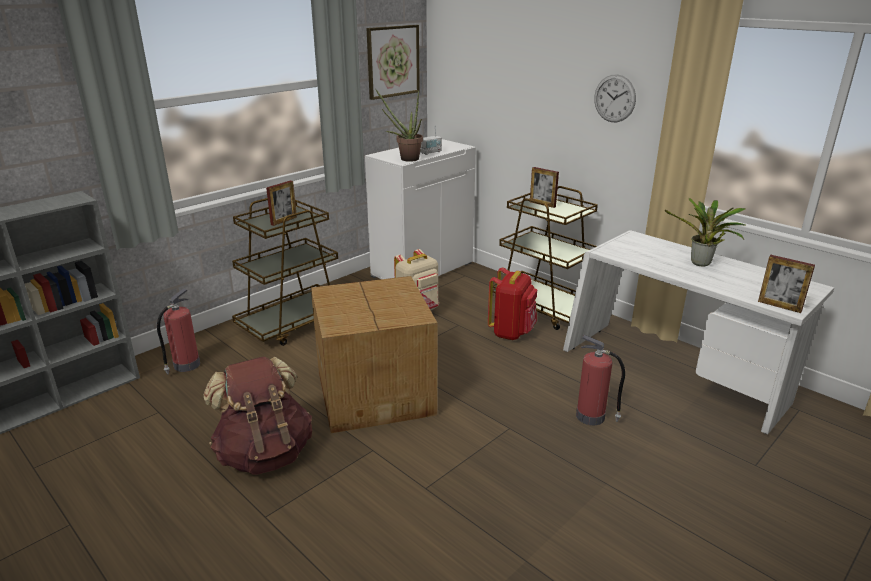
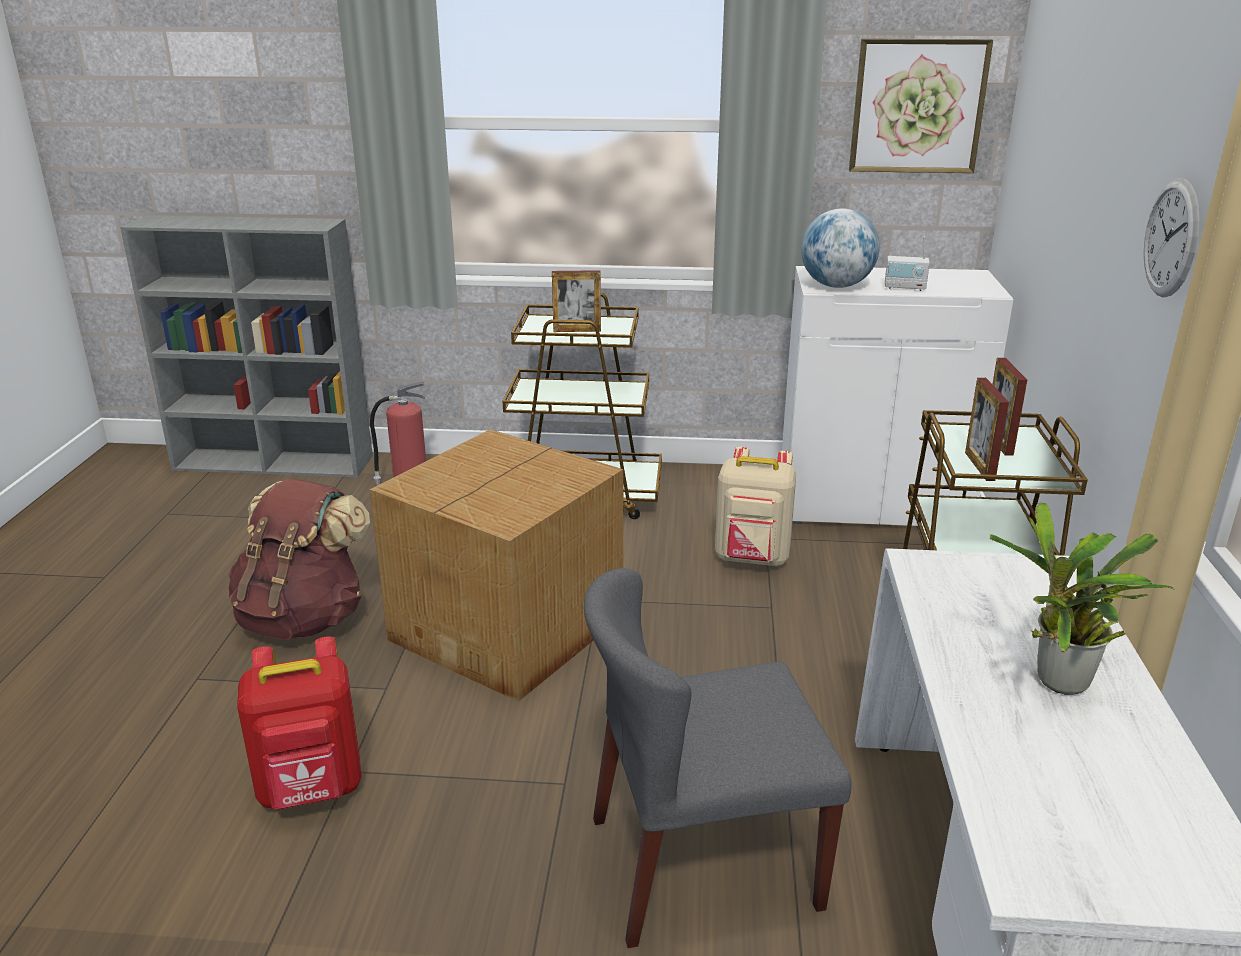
camera: 50 degrees right, 0 degrees up
(405, 159) = (836, 286): potted plant -> globe
(511, 332) = (830, 664): red backpack -> red backpack (312, 790)
(592, 417) = (702, 863): fire extinguisher -> grey chair
(779, 306) = (1011, 856): picture frame -> picture frame (979, 466)

